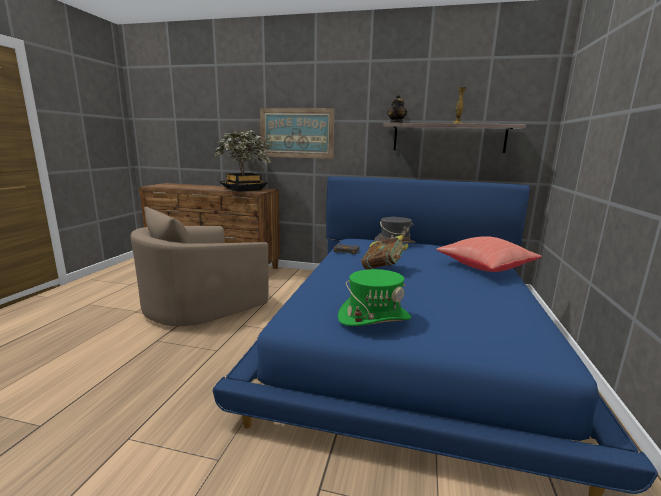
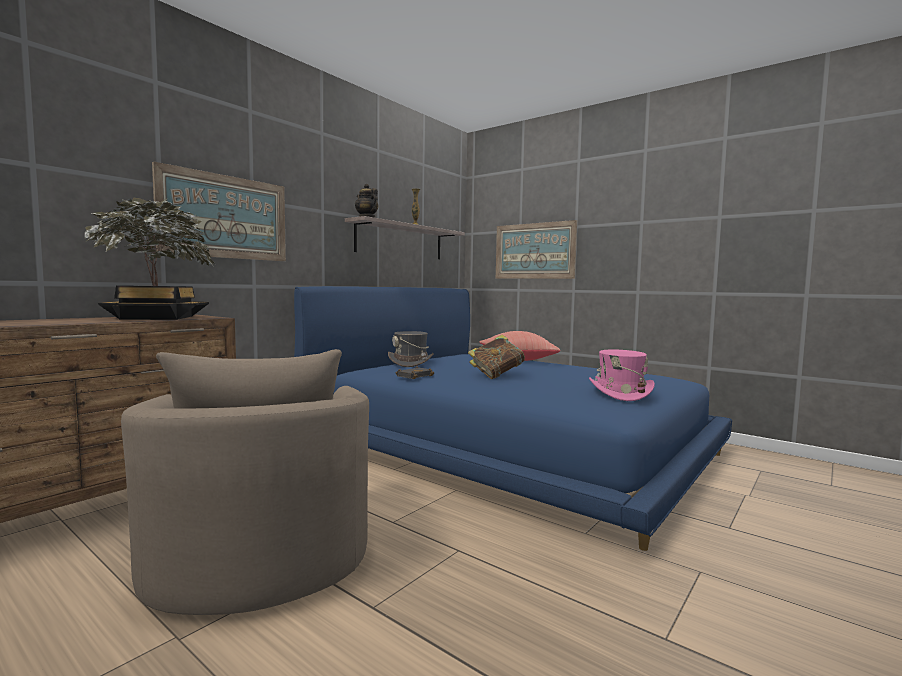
camera: 65 degrees left, 10 degrees down
(374, 317) = (620, 393): green hat -> pink hat
(591, 145) = (534, 251): none -> picture

